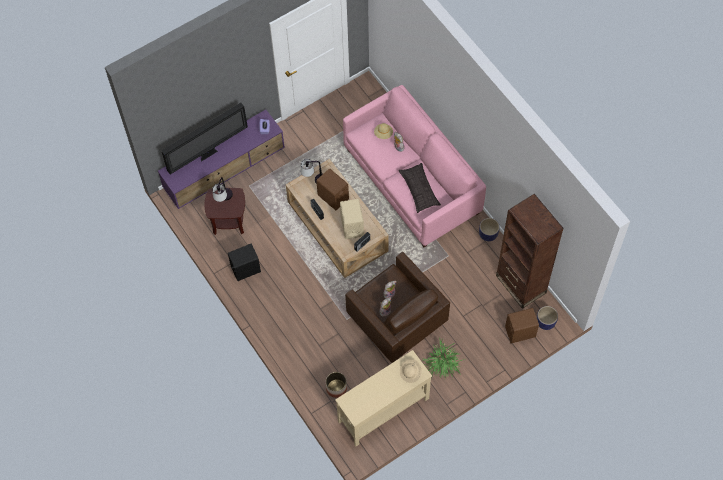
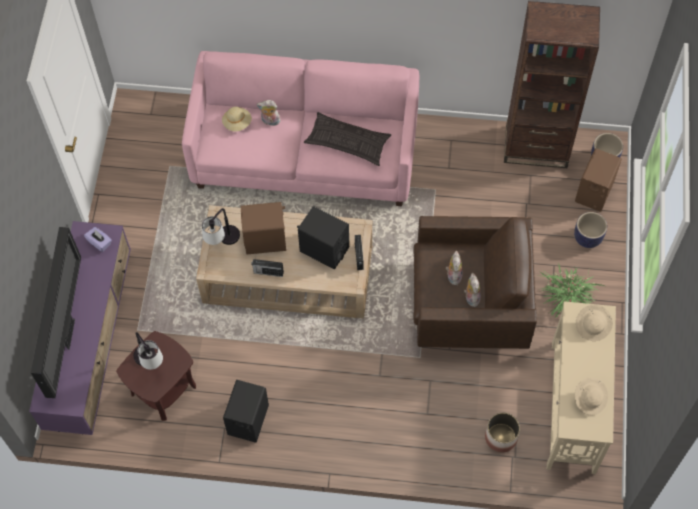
camera: 50 degrees left, 0 degrees up
(352, 226) = (324, 249): beige speaker -> black speaker
(368, 399) = (590, 399): none -> beige hat
(488, 234) = (445, 131): planter -> planter (588, 237)

